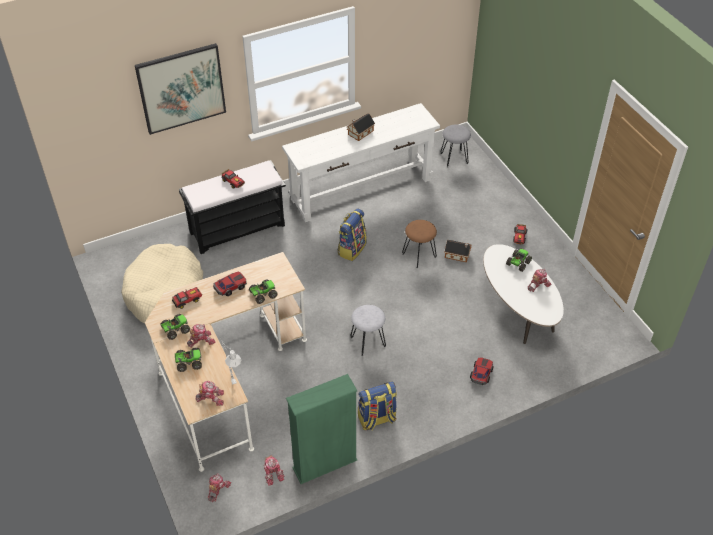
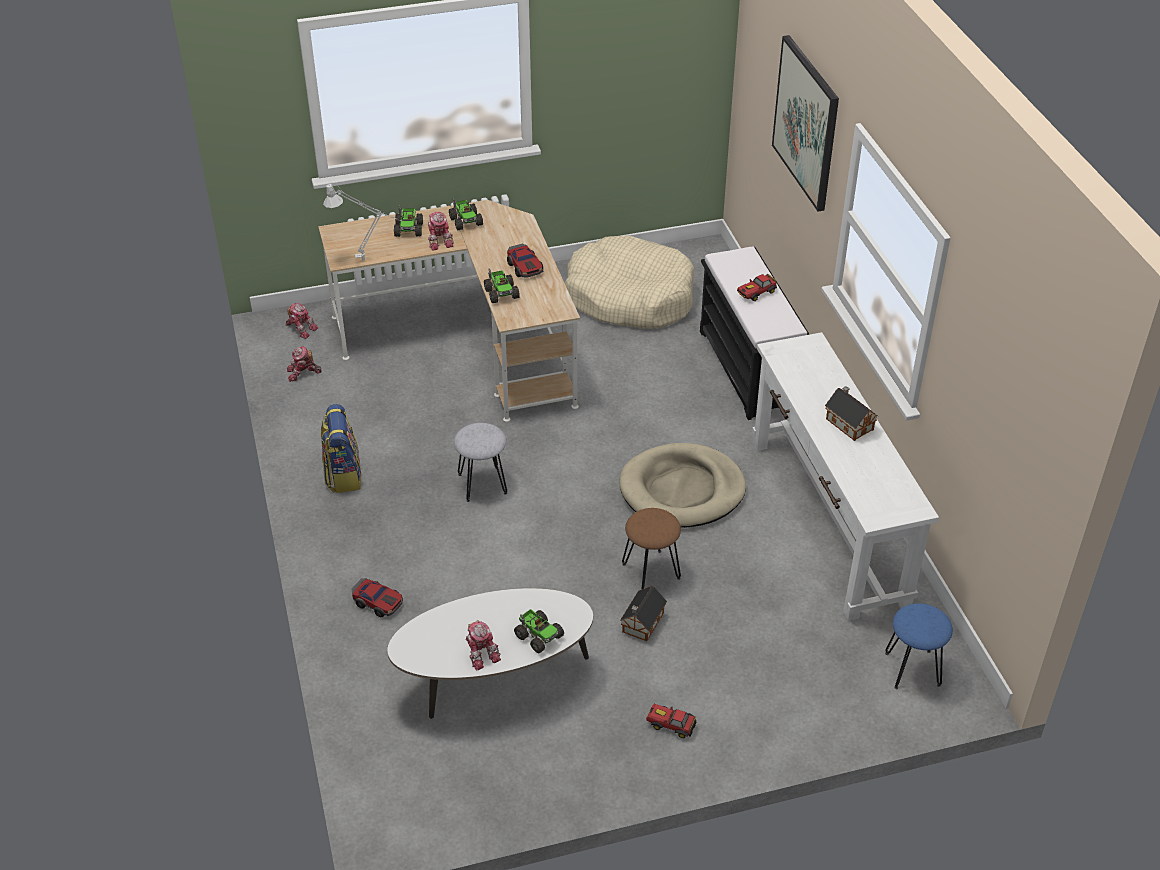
camera: 100 degrees right, 5 degrees down
(187, 300) = (512, 232): toy car -> none
(211, 398) = (347, 243): toy robot -> none
(325, 464) = (294, 418): green bookcase -> none
(351, 249) = (682, 490): backpack -> beige dog bed
(454, 158) = (912, 669): grey stool -> blue stool

